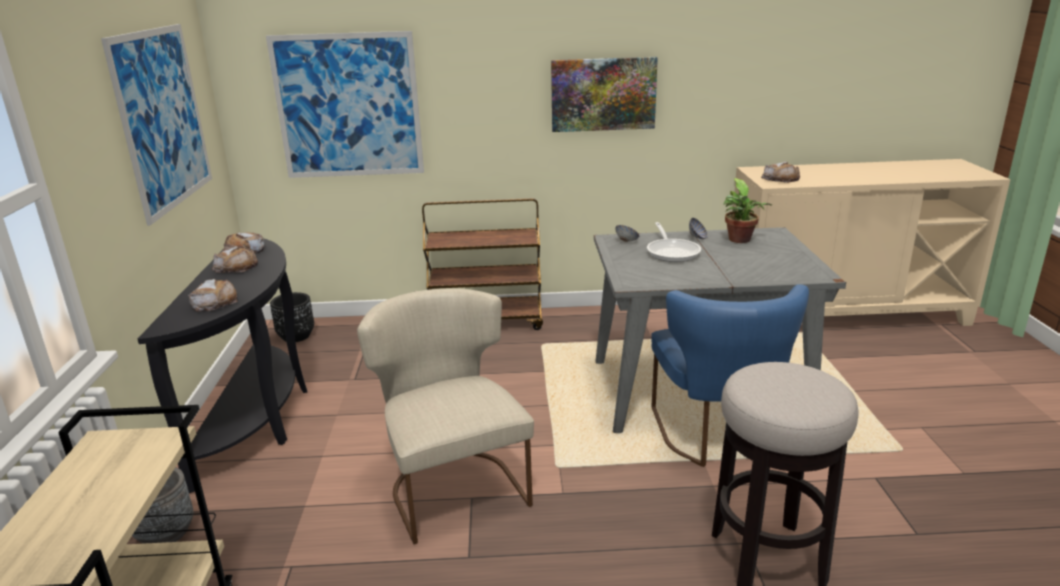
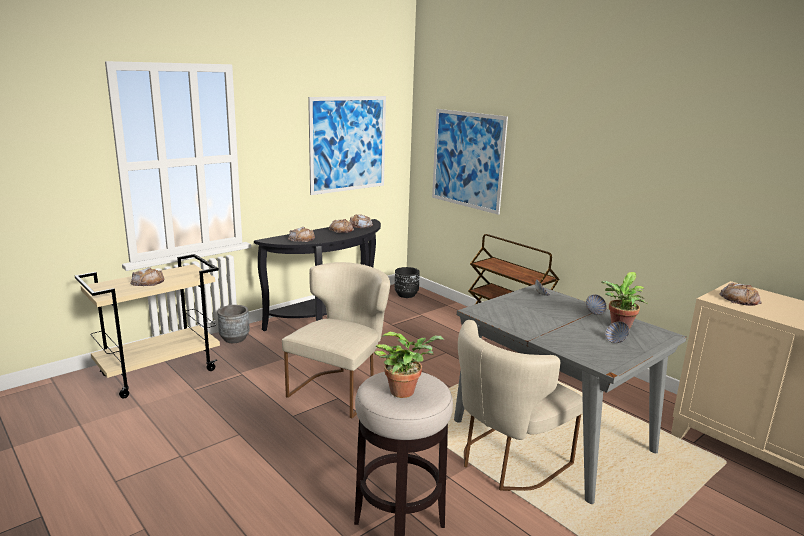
camera: 50 degrees right, 5 degrees down
(86, 506) = (148, 282): none -> bread
(603, 94) = (624, 186): picture -> none
(672, 252) = (551, 310): frying pan -> none
(717, 437) = (507, 462): blue chair -> beige chair
(769, 253) = (615, 340): none -> bowl
(801, 388) = (405, 391): none -> potted plant

